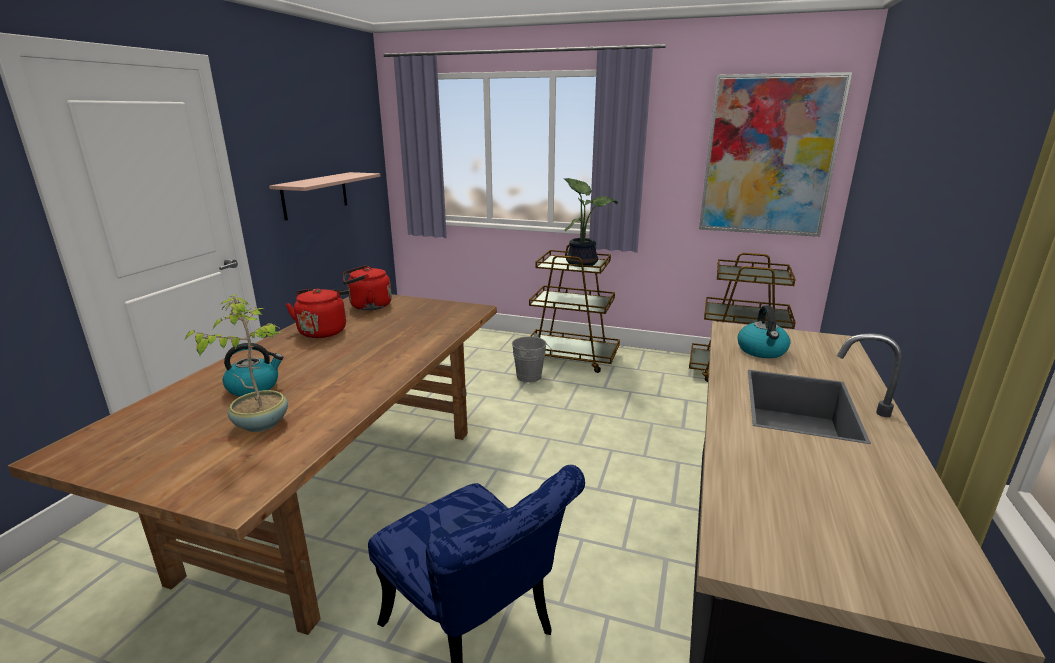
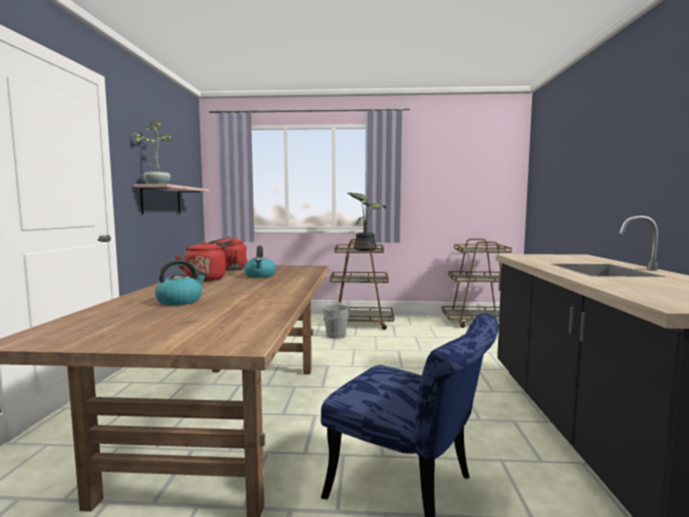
camera: 15 degrees left, 15 degrees down
(261, 423) = (211, 313): potted plant -> potted plant (157, 184)
(762, 351) = (545, 259): kettle -> kettle (260, 275)
(769, 157) = (477, 177): picture -> none

